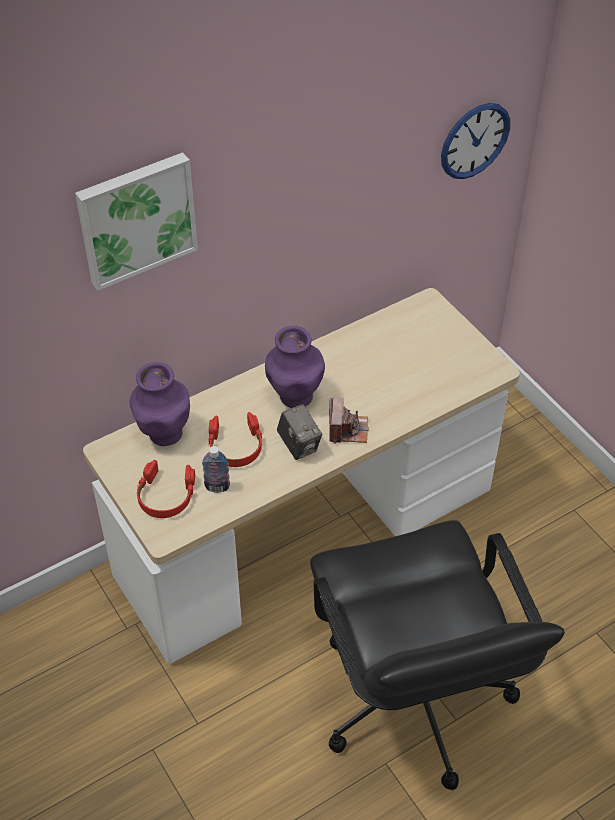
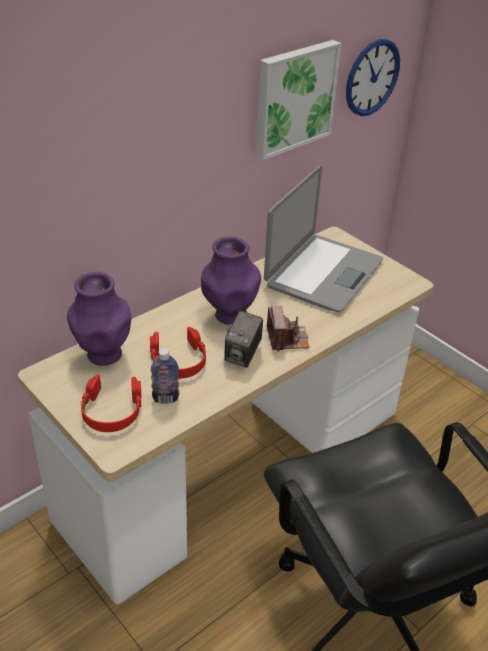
camera: 10 degrees left, 10 degrees down
(136, 218) = (71, 97): picture -> picture (293, 98)
(299, 445) = (242, 355): camera -> camera turned 60 degrees clockwise
(403, 351) = (323, 273): none -> laptop

